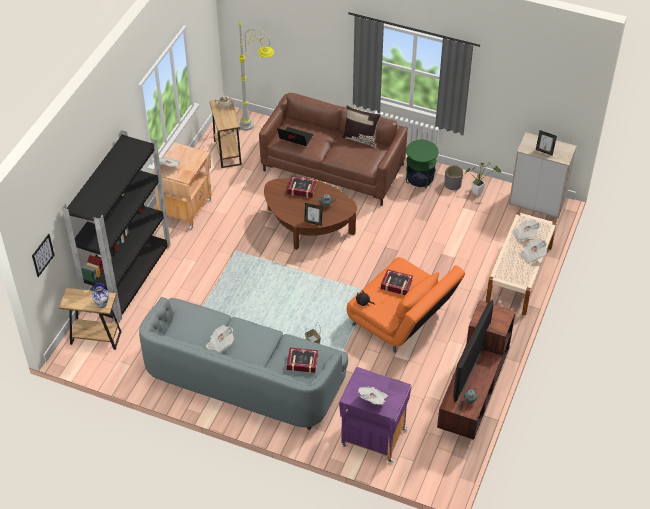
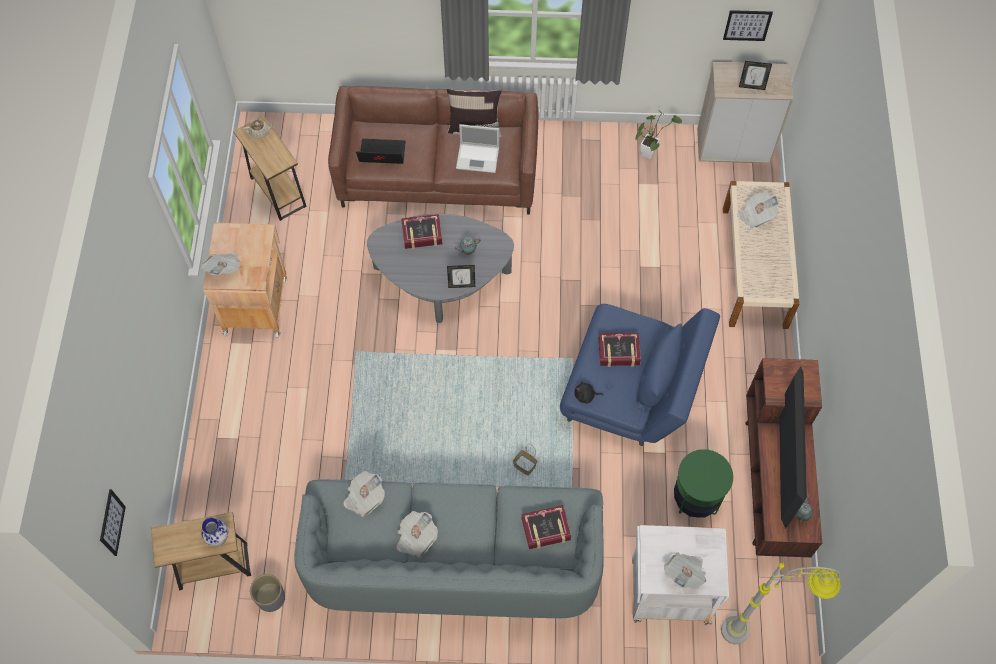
camera: 20 degrees left, 15 degrees up
(129, 277) = (220, 446): black bookcase -> none
(258, 129) = (306, 139): grey floor lamp -> grey floor lamp (758, 631)
(308, 226) = (441, 279): brown coffee table -> grey coffee table
(355, 155) = (478, 158): none -> laptop
(373, 437) = (668, 592): purple cart -> white cart
(403, 320) = (632, 390): orange armchair -> blue armchair
(420, 179) = (563, 156): green side table -> green side table (696, 498)
(452, 185) = (610, 151): grey planter -> grey planter (270, 598)
(532, 255) = (779, 245): newspaper -> newspaper (364, 498)
(548, 109) = (747, 25): none -> picture

